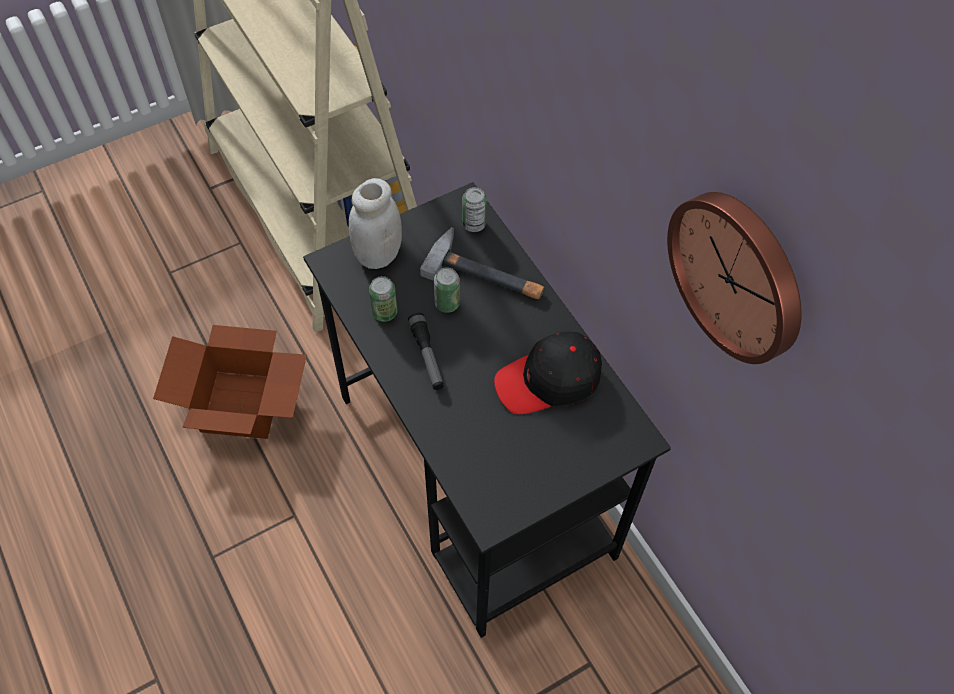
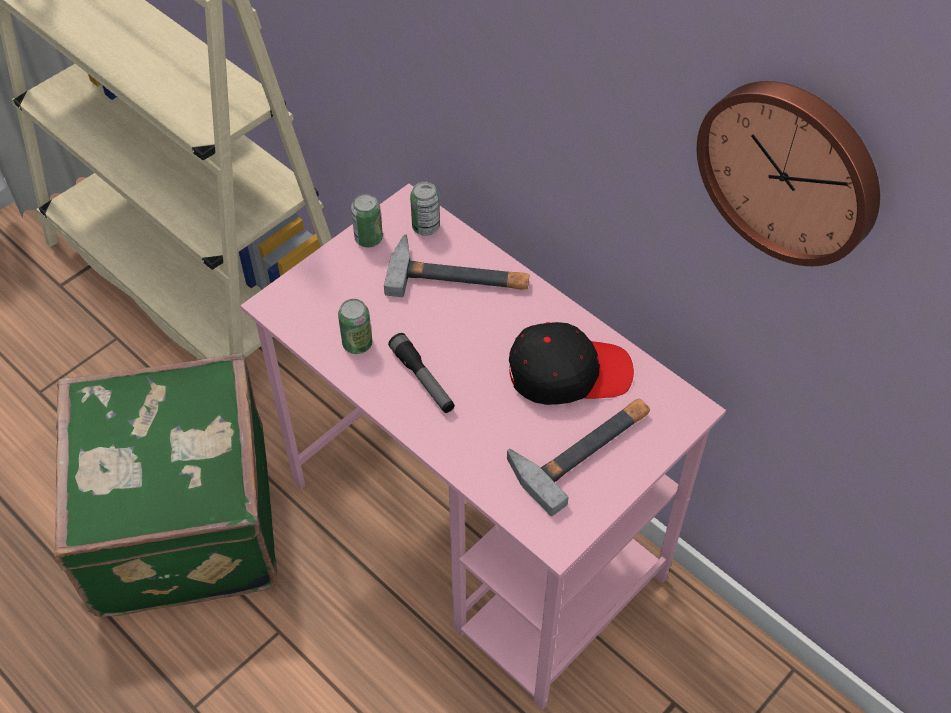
camera: 15 degrees left, 5 degrees down
(243, 406) = (178, 523): cardboard box -> green suitcase
(378, 255) = (328, 284): white jar -> none
(447, 303) = (425, 318): can -> can (368, 239)
(475, 477) = (478, 532): black desk -> pink desk
(538, 449) = (583, 447): none -> hammer
(548, 380) = (568, 372): black cap -> black cap turned 150 degrees counterclockwise

